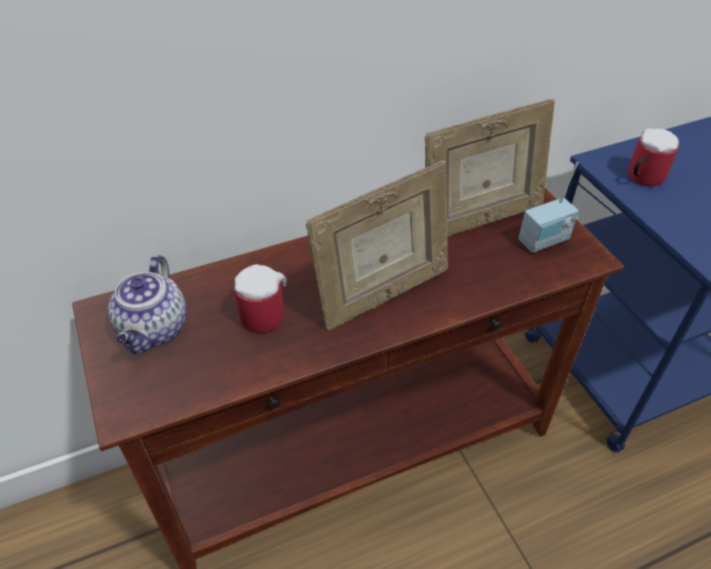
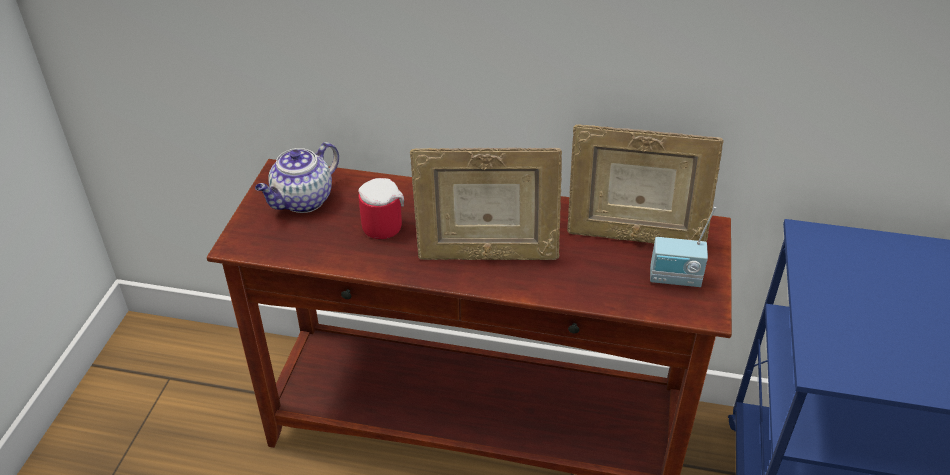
camera: 35 degrees right, 5 degrees down
(641, 177) = (837, 267): mug -> none

